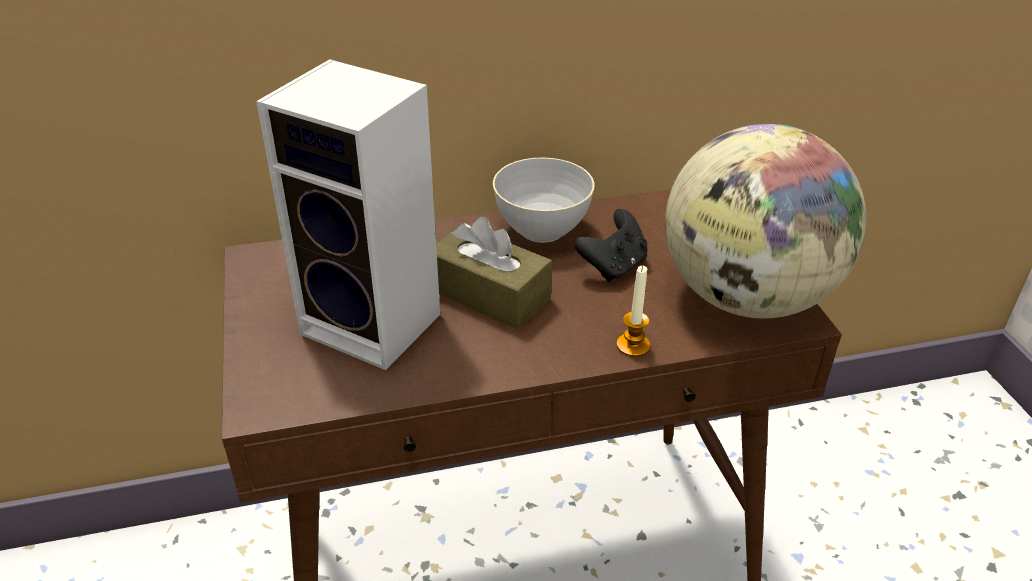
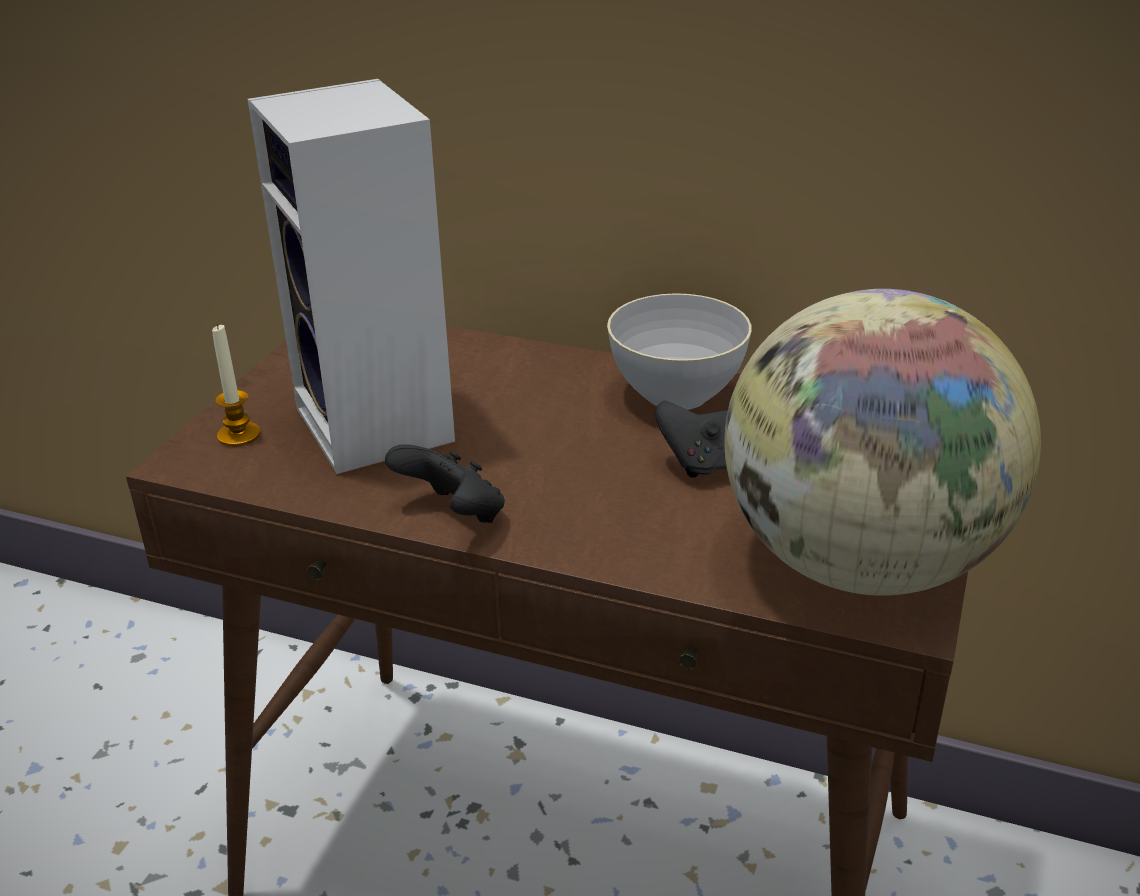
camera: 35 degrees right, 5 degrees down
(489, 294) = (532, 440): brown tissue box -> none
(497, 365) = (453, 515): none -> black game controller
(633, 346) = (636, 557): candle -> candle (239, 435)

